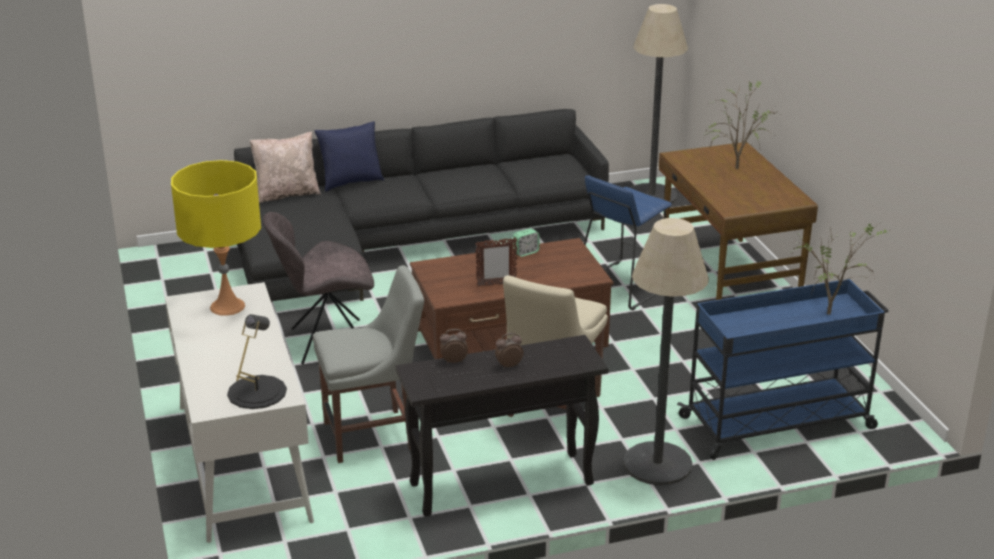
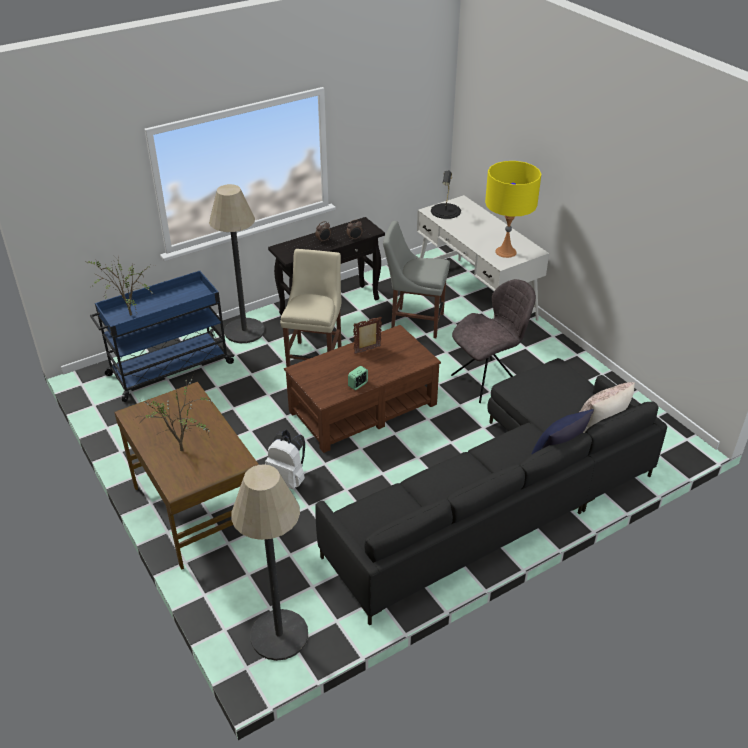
camera: 165 degrees right, 10 degrees up
(374, 435) = (414, 322): grey chair -> grey chair turned 45 degrees clockwise
(623, 285) = (288, 479): blue stool -> white backpack

